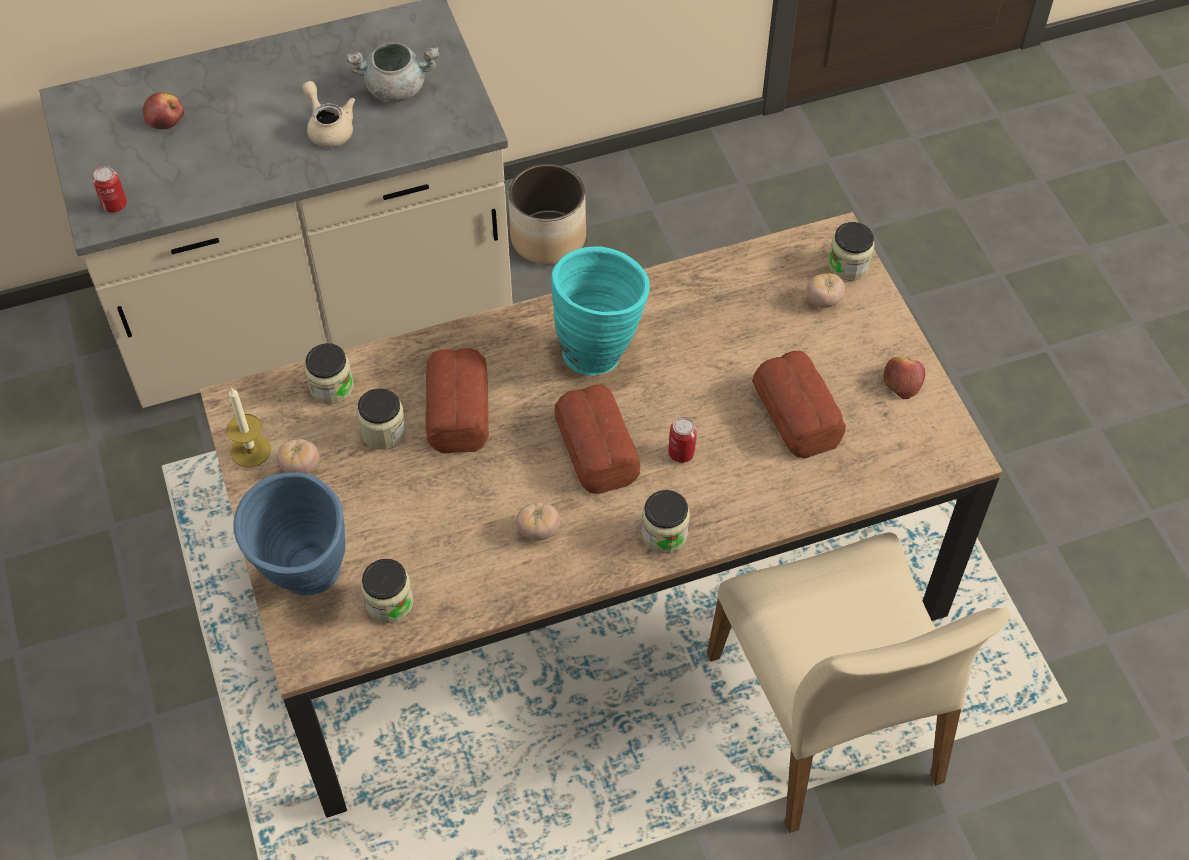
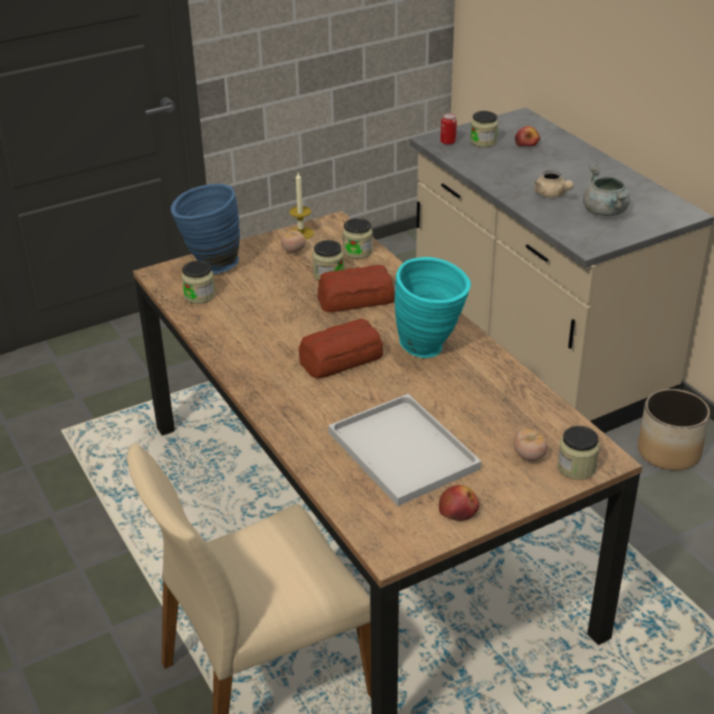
camera: 80 degrees right, 20 degrees down
(329, 128) = (552, 195): beige teapot -> beige teapot turned 105 degrees clockwise
(538, 530) = (264, 343): tomato -> none
(664, 533) = (273, 397): jar -> jar (483, 141)
(681, 453) = (347, 397): can -> none
(797, 411) = (406, 451): bread -> white tray

